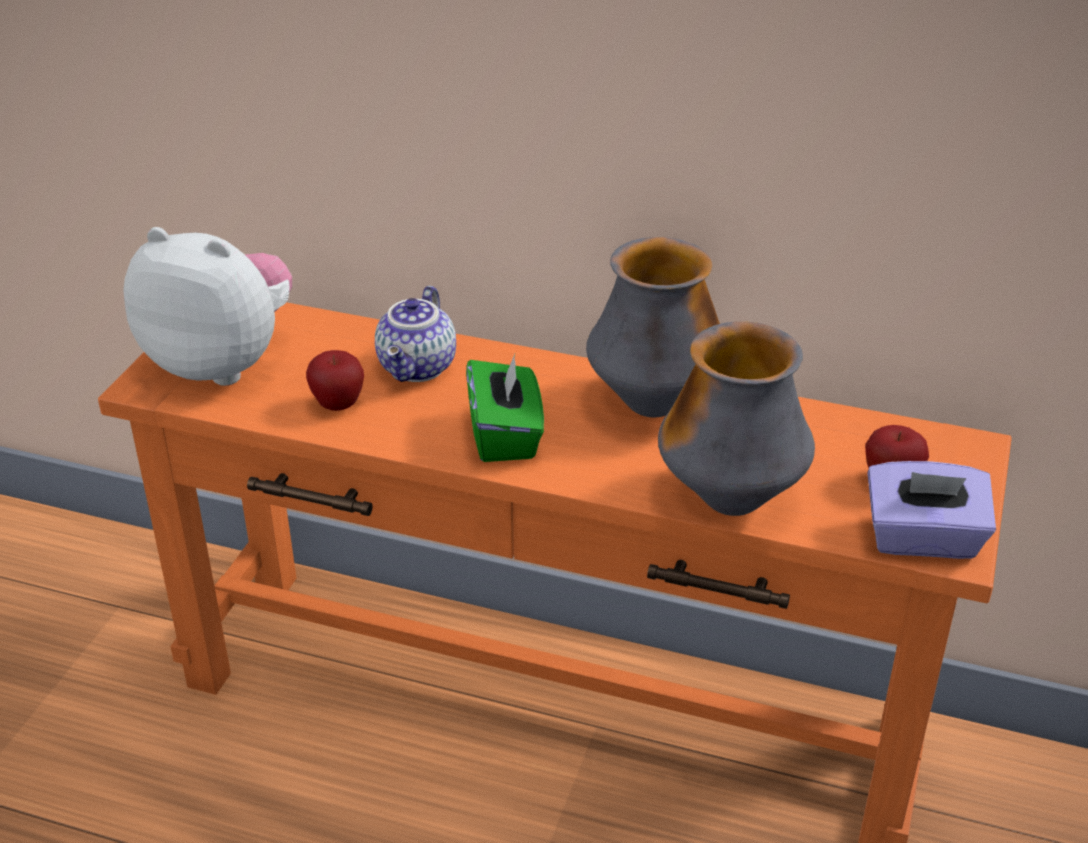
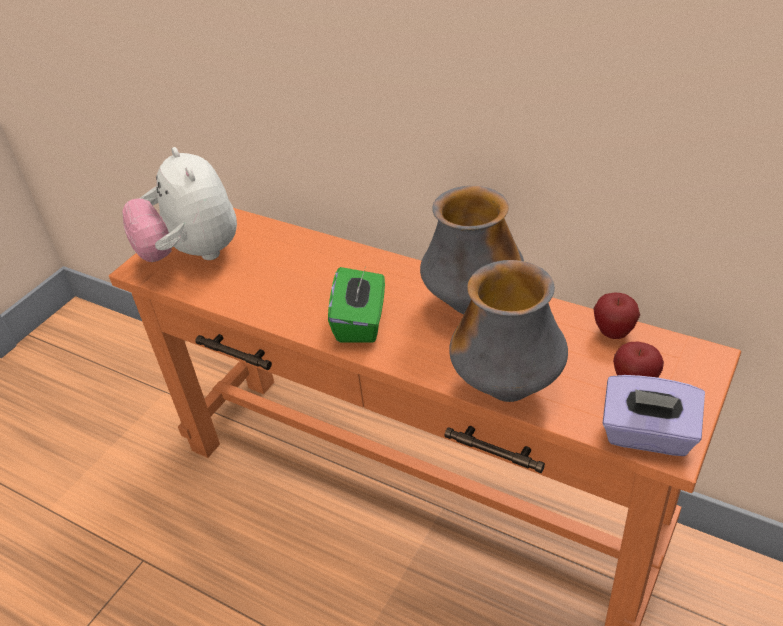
camera: 15 degrees right, 5 degrees up
(222, 363) = (192, 254): plush toy -> plush toy turned 150 degrees counterclockwise
(338, 405) = (256, 291): apple -> apple (613, 333)
(419, 368) = (318, 266): teapot -> none

